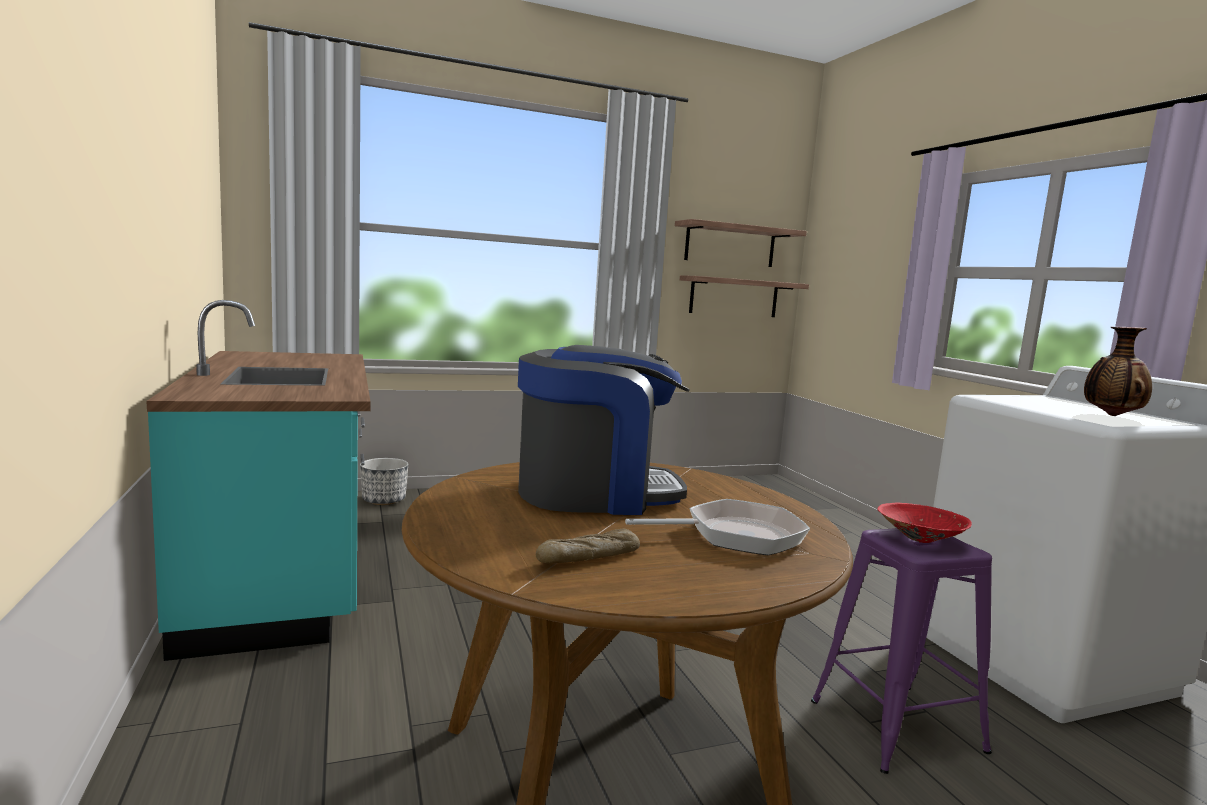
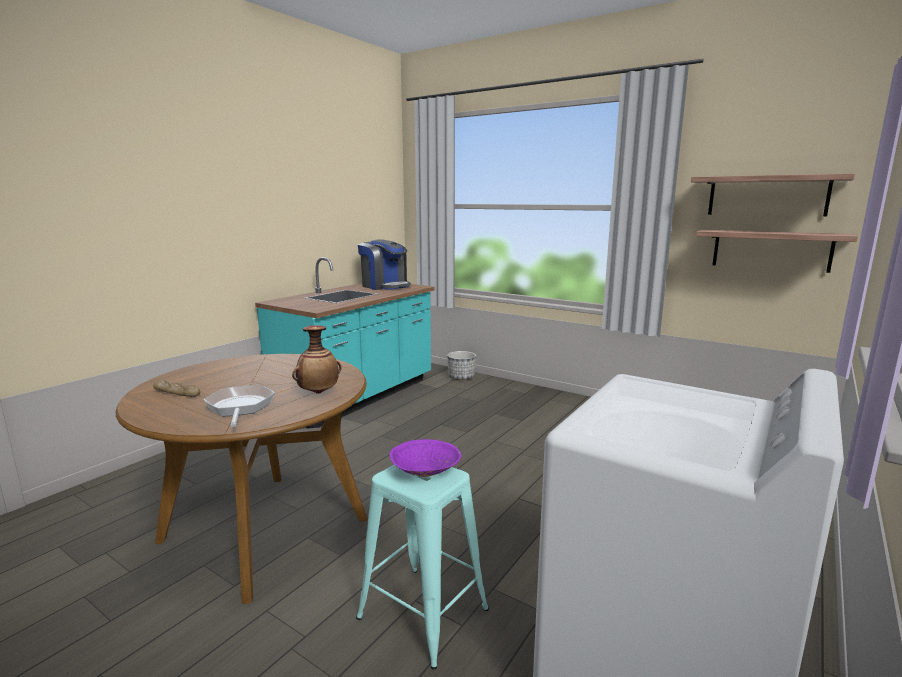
camera: 55 degrees right, 5 degrees up
(595, 493) = (276, 375): coffee machine -> coffee machine (385, 286)
(736, 535) = (240, 408): frying pan -> frying pan turned 150 degrees counterclockwise
(897, 726) = (423, 614): purple stool -> turquoise stool
(919, 538) = (426, 472): red bowl -> purple bowl
(1111, 415) = (662, 428): vase -> vase (318, 392)

